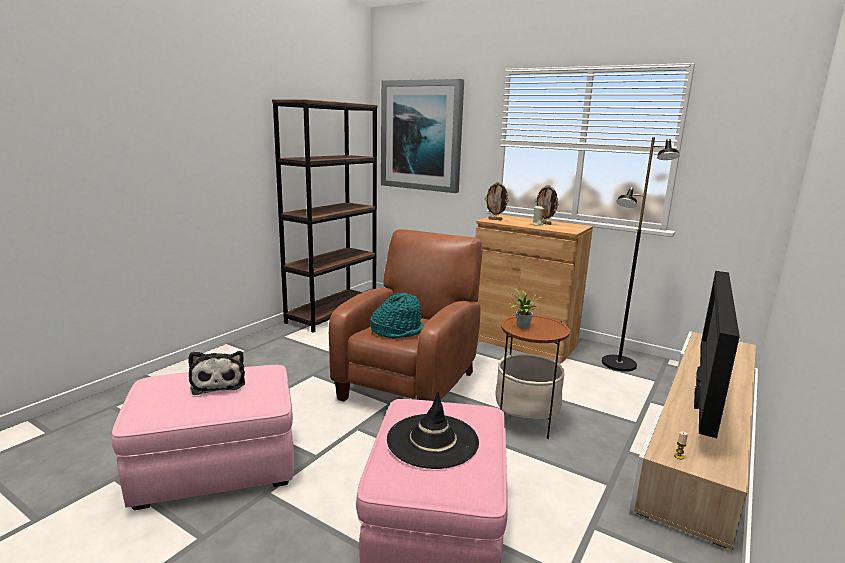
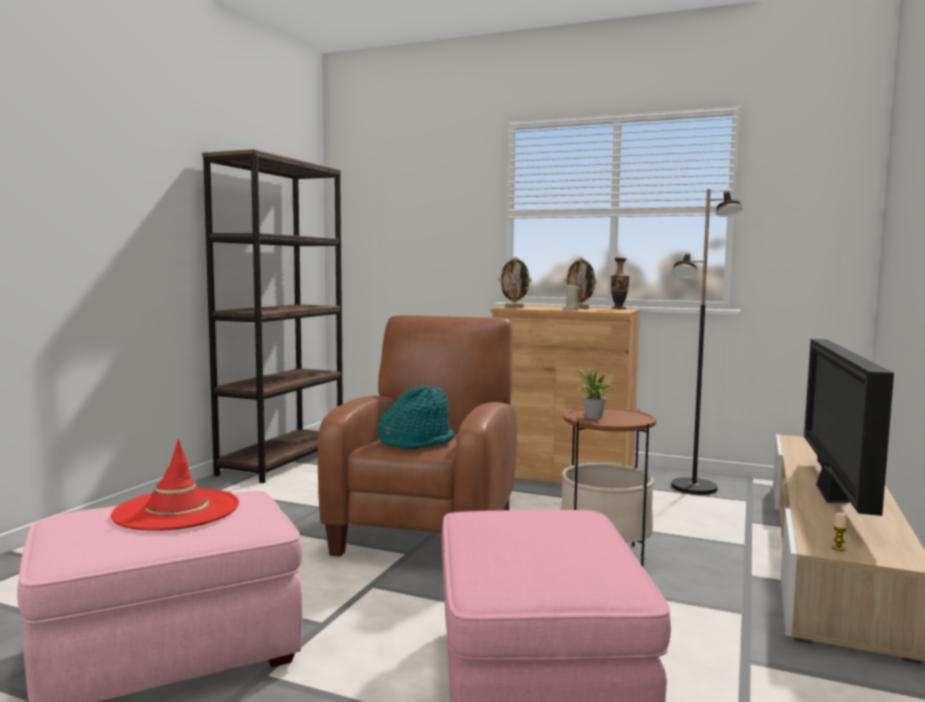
camera: 10 degrees left, 10 degrees down
(218, 382) = (176, 510): plush toy -> red hat
(421, 135) = (398, 213): picture -> none
(432, 440) = (531, 543): black hat -> none
(575, 225) = (618, 309): none -> vase

